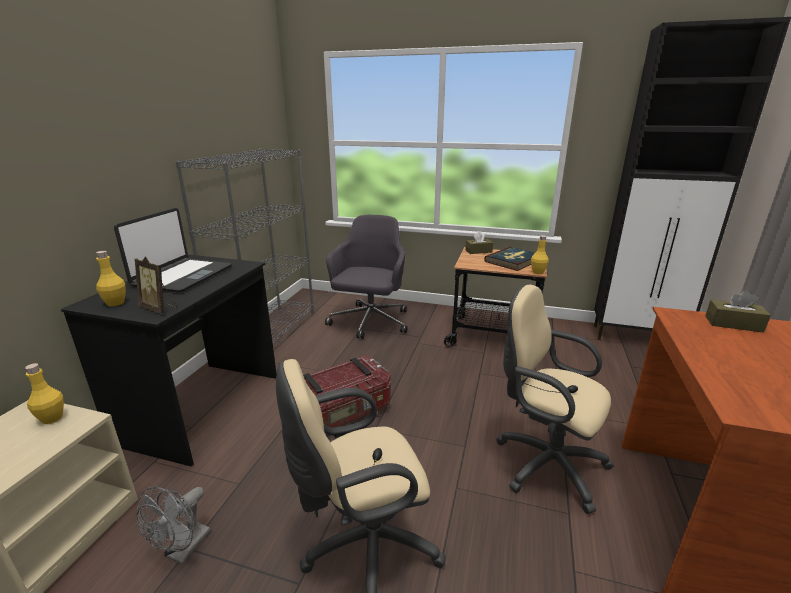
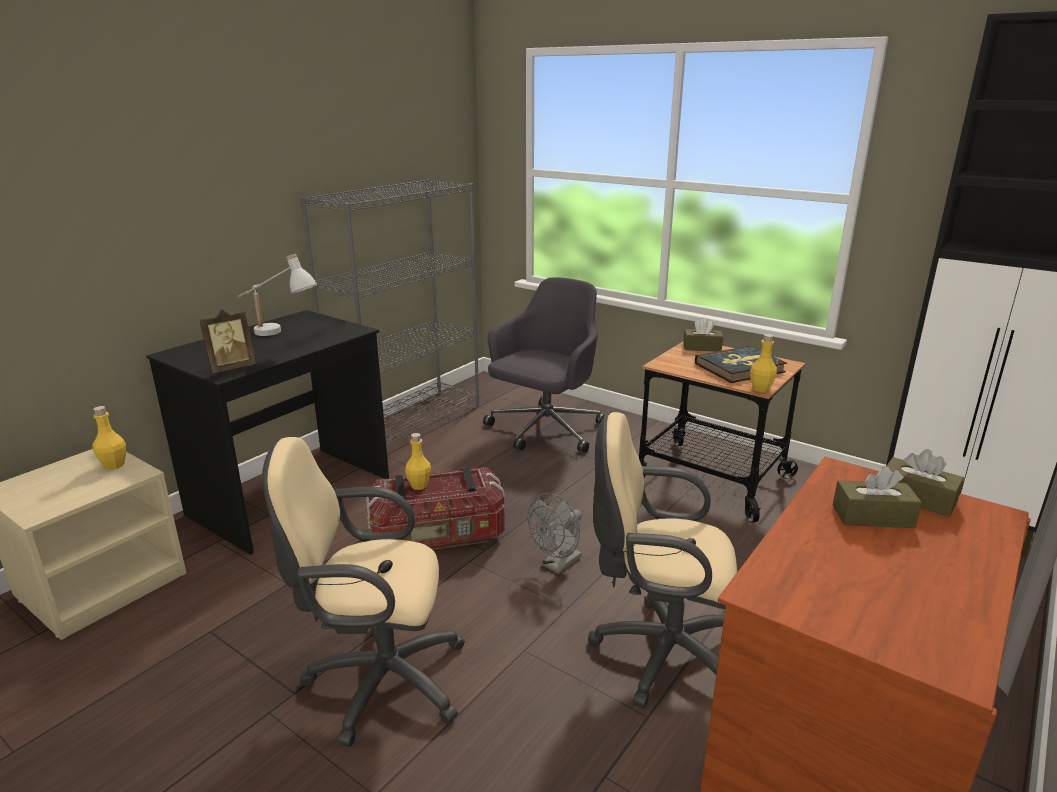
camera: 20 degrees right, 0 degrees up
(115, 303) = (196, 356): yellow bottle -> yellow bottle (419, 485)
(159, 308) = (231, 368): picture frame -> picture frame turned 90 degrees counterclockwise
(182, 276) = (279, 335): laptop -> white table lamp
(183, 550) = (205, 631): grey fan -> grey fan (557, 565)
(544, 463) = (659, 653): beige office chair -> beige office chair turned 45 degrees counterclockwise
(728, 341) = (872, 516): none -> brown tissue box

